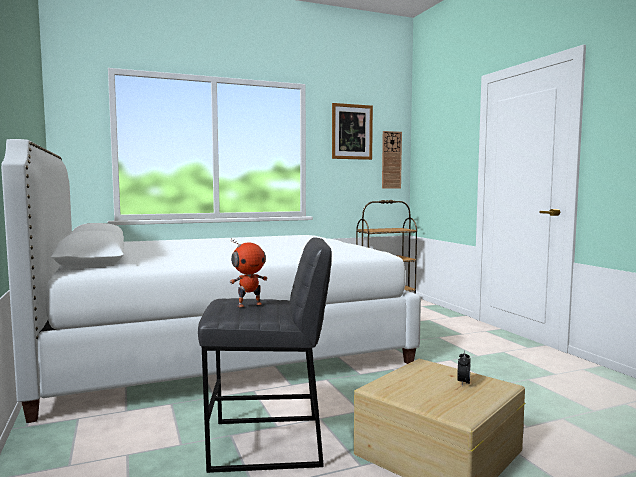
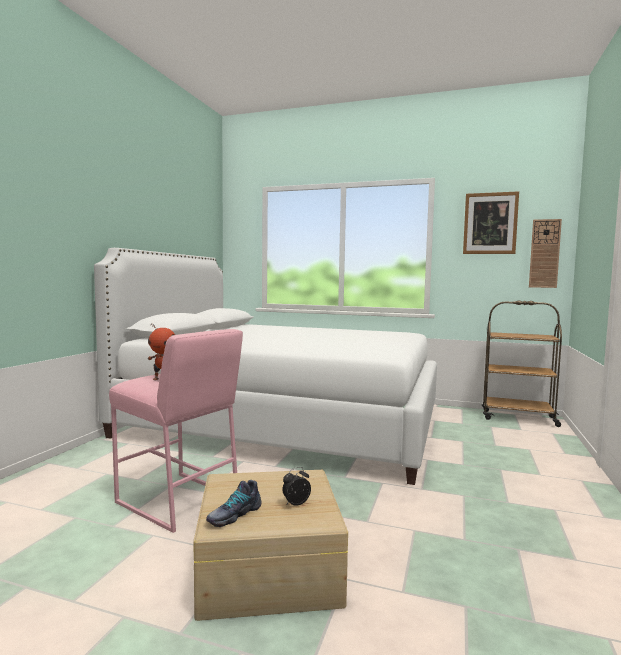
camera: 40 degrees right, 0 degrees up
(269, 443) = (178, 500): grey stool -> pink stool
(450, 405) = (234, 514): none -> shoe

